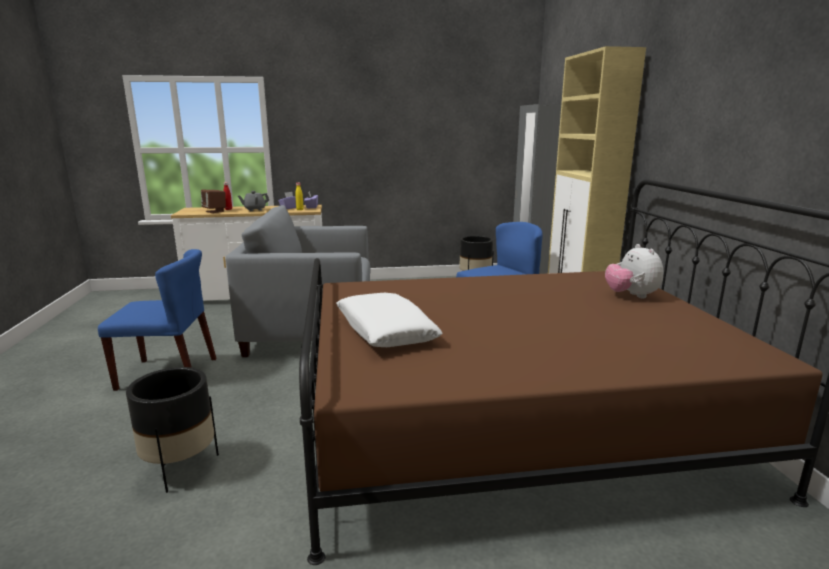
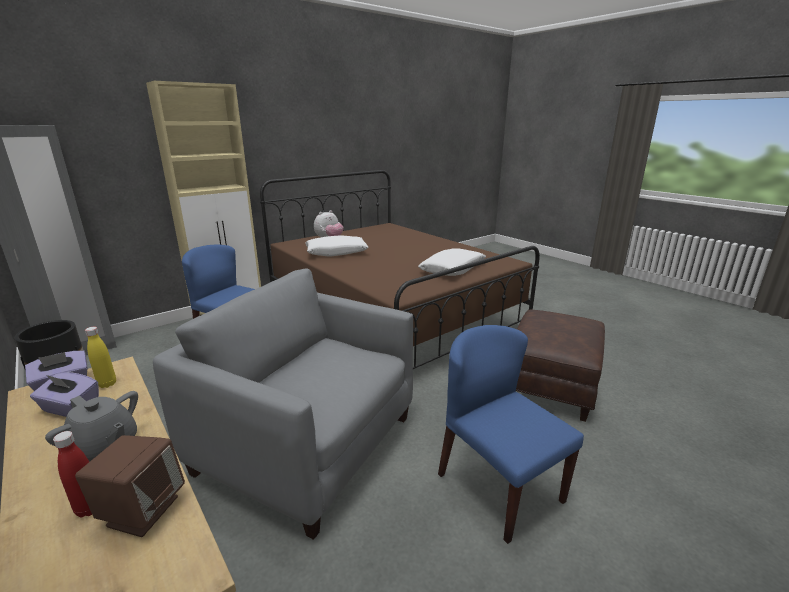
camera: 120 degrees left, 5 degrees up
(180, 467) = (552, 386): black planter -> brown ottoman
(312, 329) = (308, 444): grey armchair -> grey armchair turned 150 degrees clockwise
(546, 289) = (336, 252): none -> white pillow

